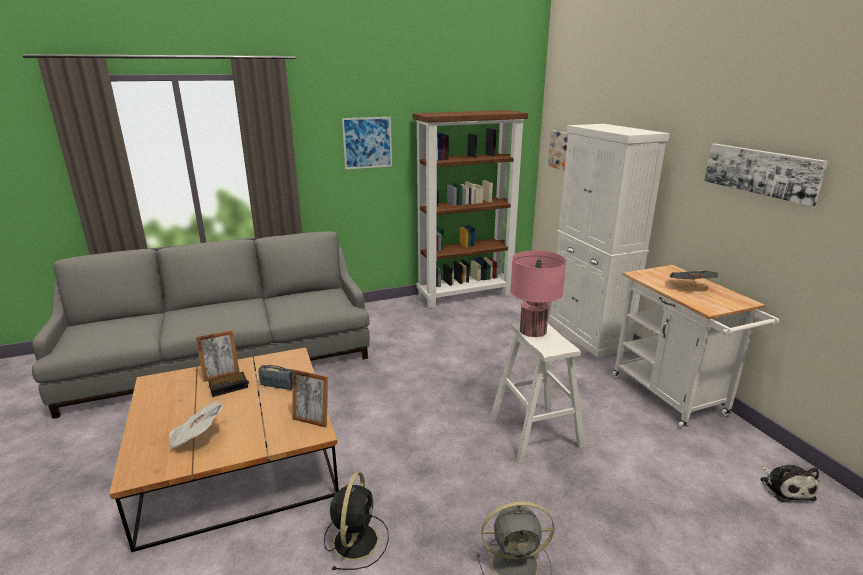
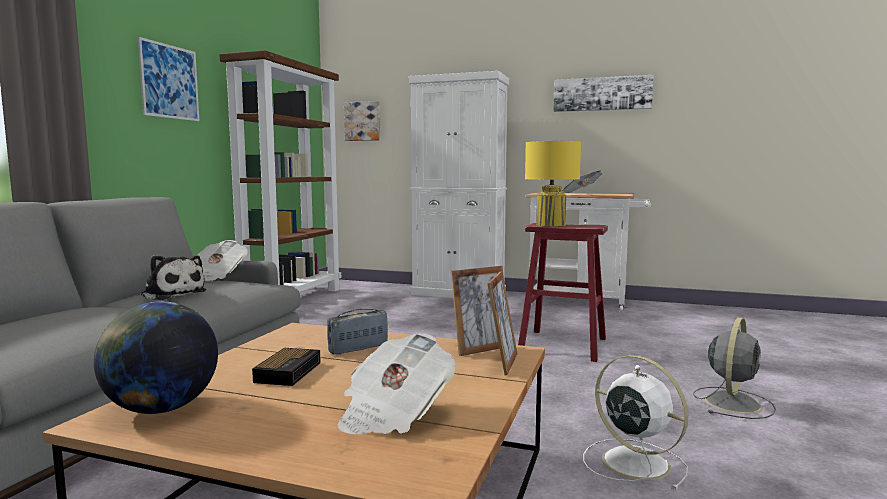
camera: 50 degrees left, 15 degrees down
(168, 384) = (161, 409): none -> globe
(221, 375) = (240, 370): picture frame -> picture frame (502, 363)
(333, 292) = (215, 277): none -> newspaper
(356, 539) = (632, 462): black fan -> white fan
(533, 330) = (551, 224): pink table lamp -> yellow table lamp
(535, 433) = (563, 345): white stool -> red stool
(785, 487) = (713, 314): plush toy -> plush toy (172, 294)

